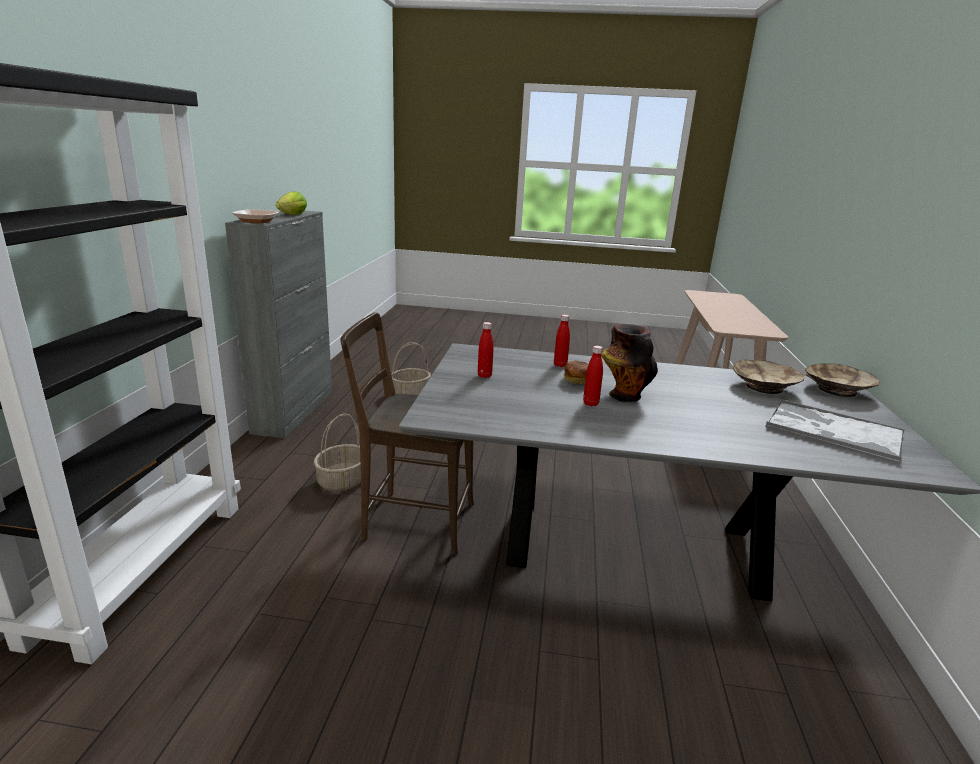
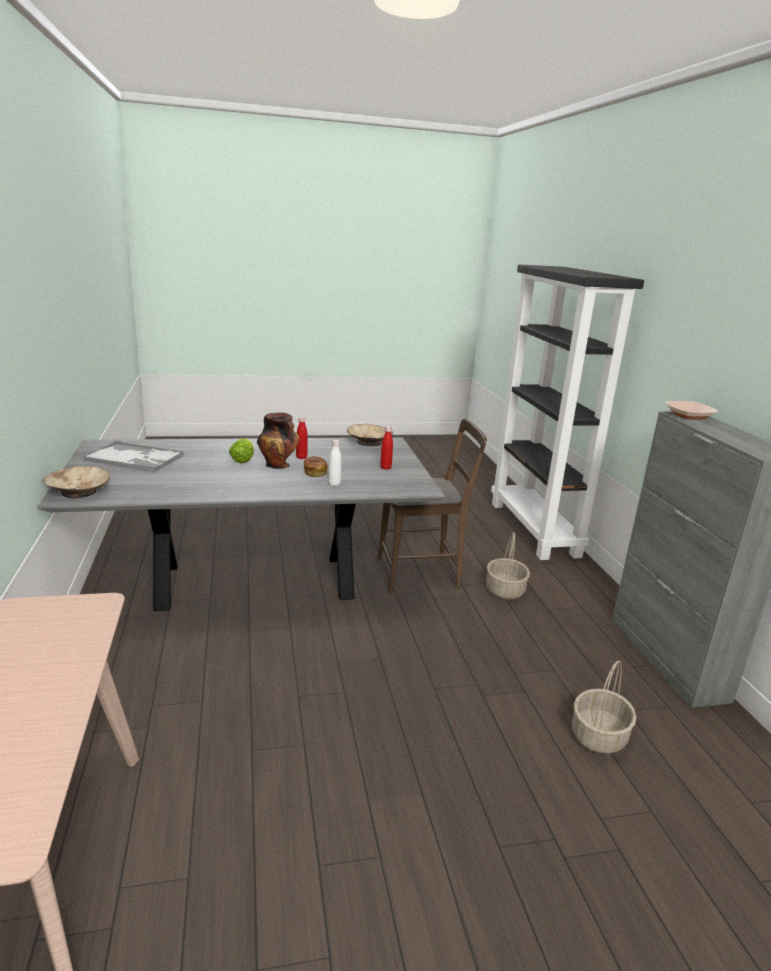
camera: 160 degrees right, 0 degrees up
(291, 215) = (731, 438): lettuce -> lettuce (243, 460)
(560, 365) = (334, 484): red bottle -> white bottle
(764, 387) = (152, 486): beige bowl -> beige bowl (369, 442)

